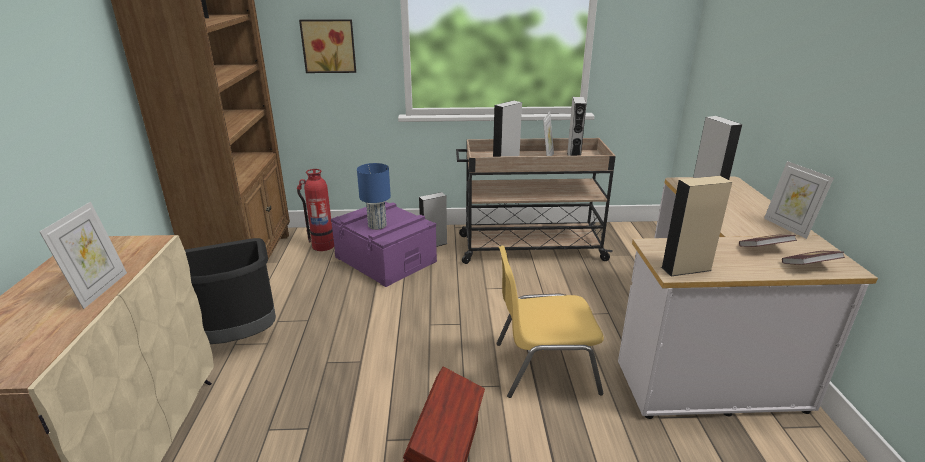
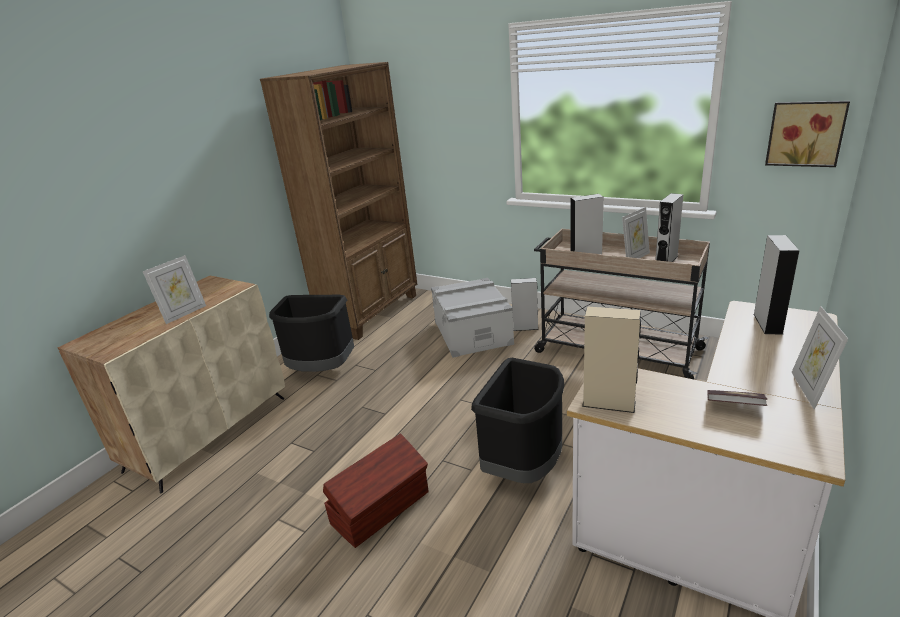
camera: 35 degrees right, 0 degrees up
(322, 245) = (433, 310): fire extinguisher -> none
(329, 46) = (452, 132): picture -> picture (805, 133)
(377, 226) = (460, 300): blue table lamp -> none
(386, 259) = (473, 333): purple storage box -> grey storage box
(544, 367) = (524, 467): yellow chair -> black trash can
(809, 266) = (764, 440): book -> none

